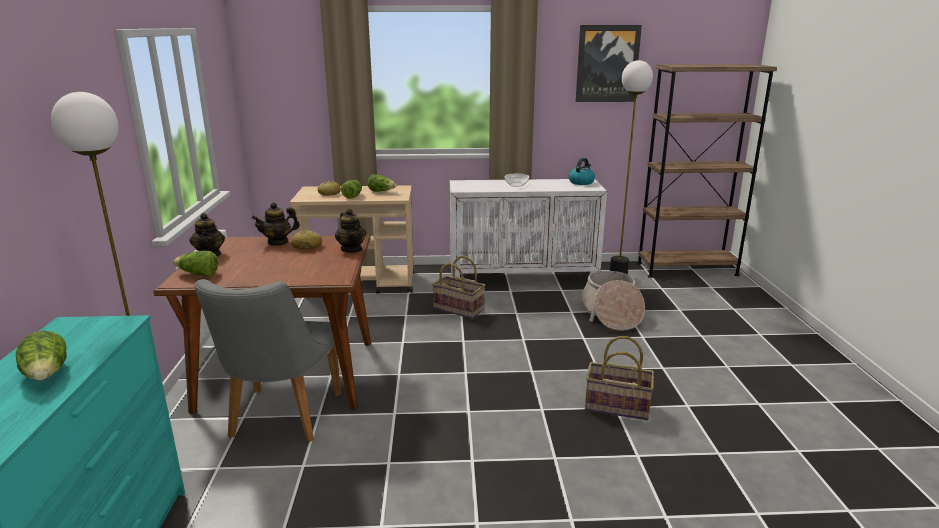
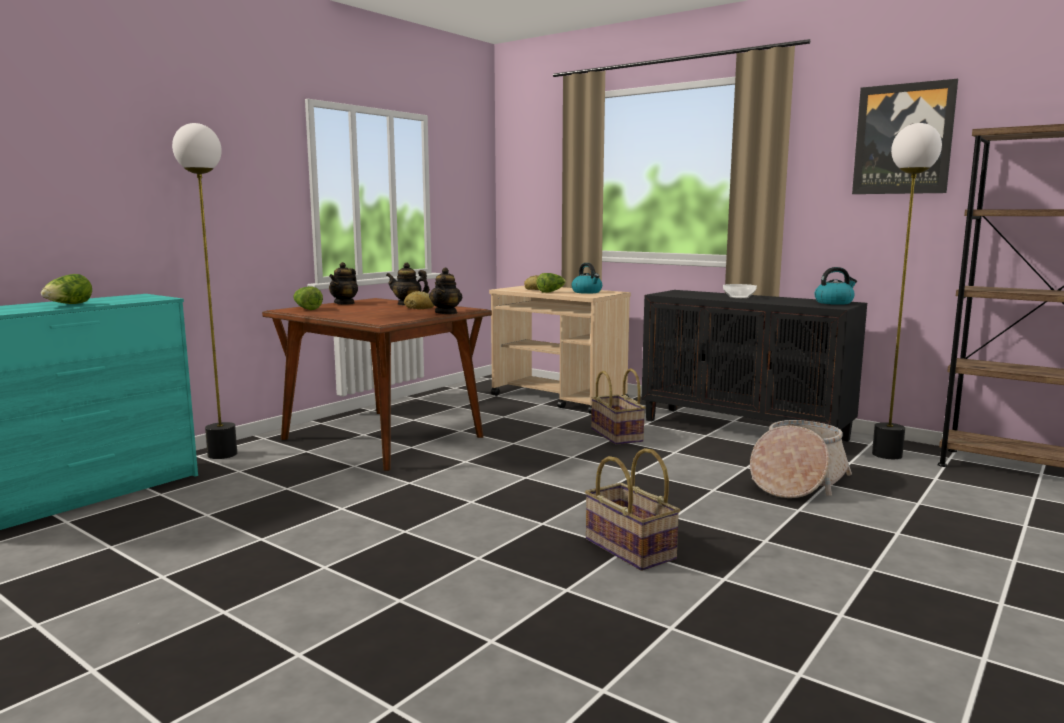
camera: 40 degrees right, 10 degrees down
(280, 420) = (324, 460): grey chair -> none
(381, 191) = (587, 292): lettuce -> kettle
(523, 278) = (745, 429): white cabinet -> black cabinet

